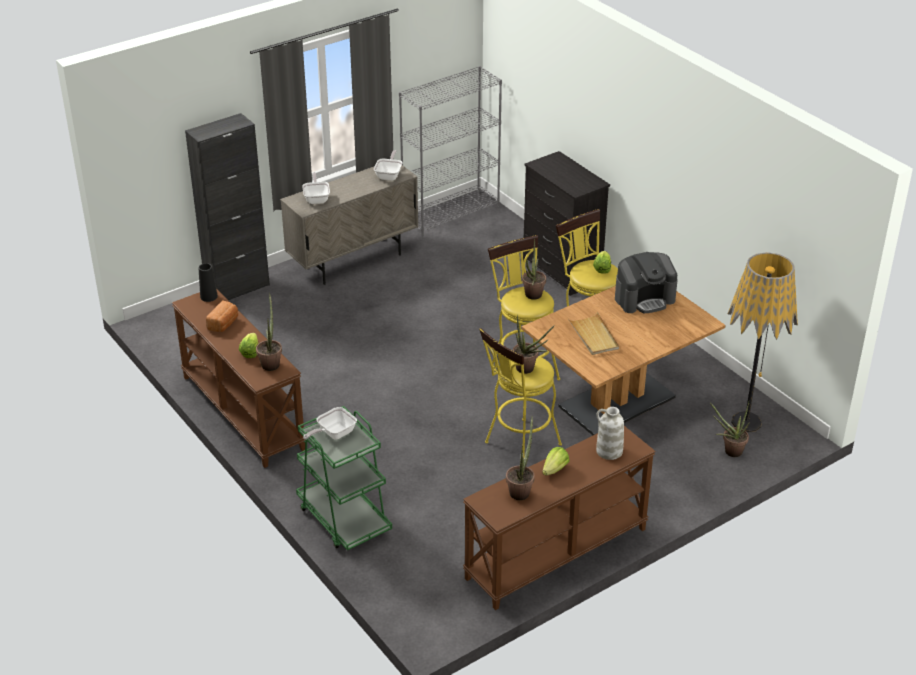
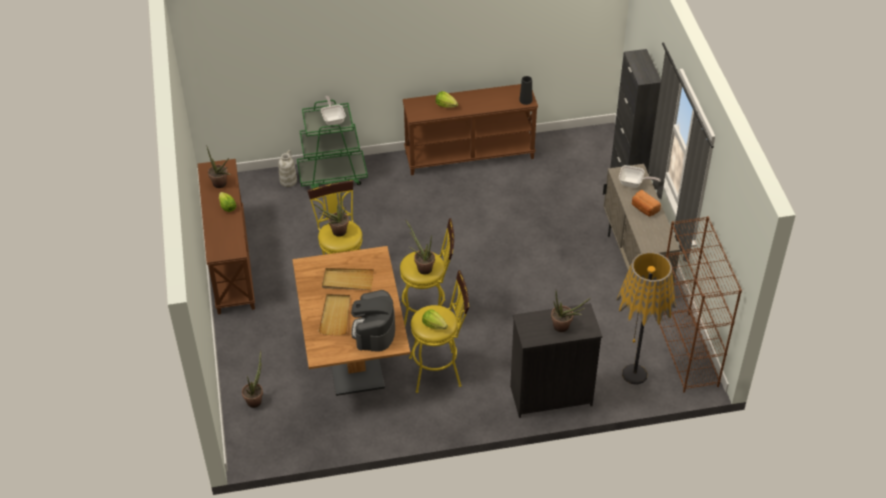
camera: 115 degrees right, 10 degrees up
(224, 324) = (487, 100): bread -> bread (644, 209)
(271, 362) = (428, 111): potted plant -> potted plant (564, 327)
(389, 175) = (651, 237): frying pan -> none
(451, 213) = (687, 352): grey bookcase -> brown bookcase
(609, 451) = (223, 239): white vase -> white vase (288, 180)
(647, 329) = (335, 315): none -> beige tray
(746, 422) = (279, 427): floor lamp -> floor lamp (634, 374)

